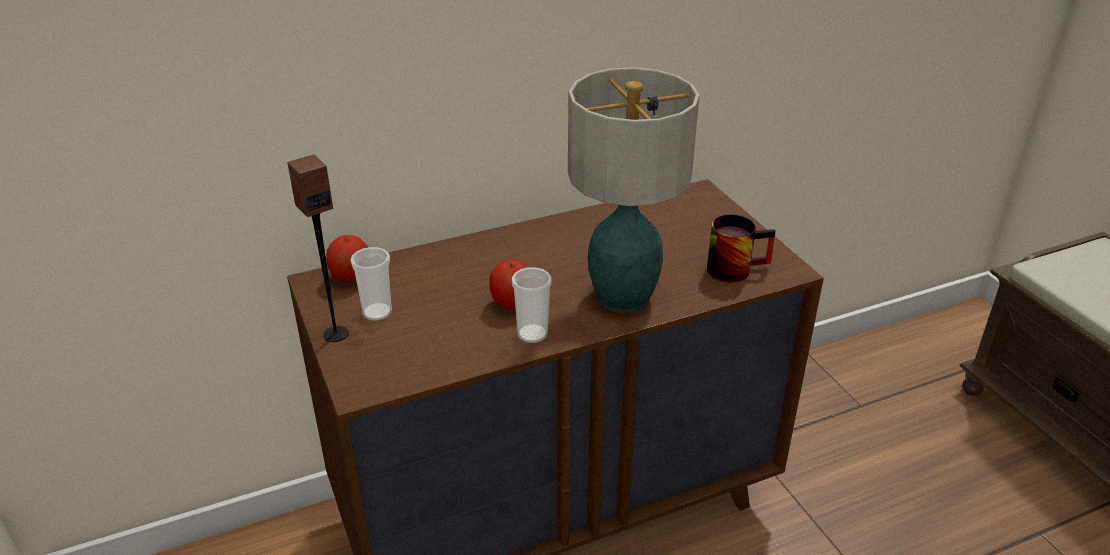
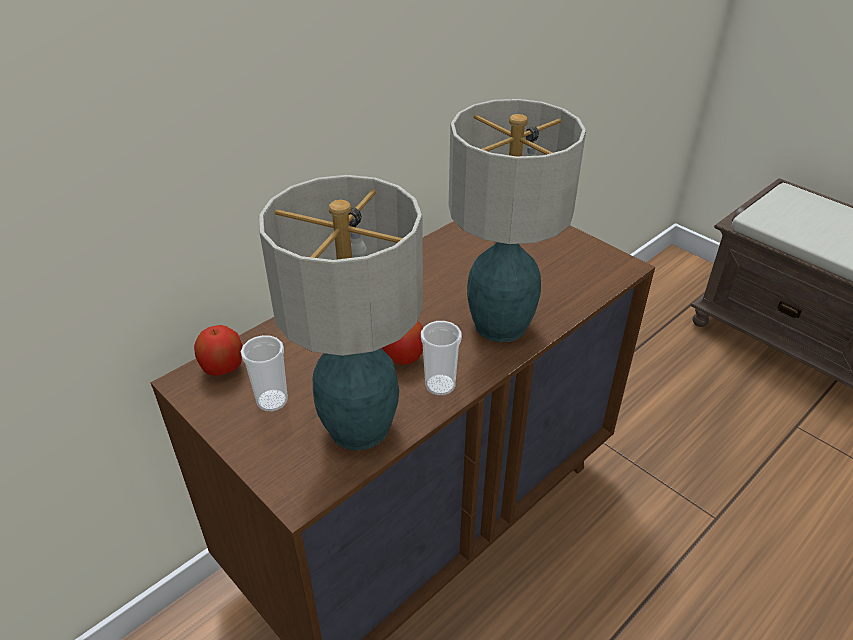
camera: 20 degrees left, 5 degrees up
(335, 334) = (240, 437): speaker -> none
(439, 349) = (358, 425): none -> table lamp
(734, 267) = (578, 273): mug -> none

